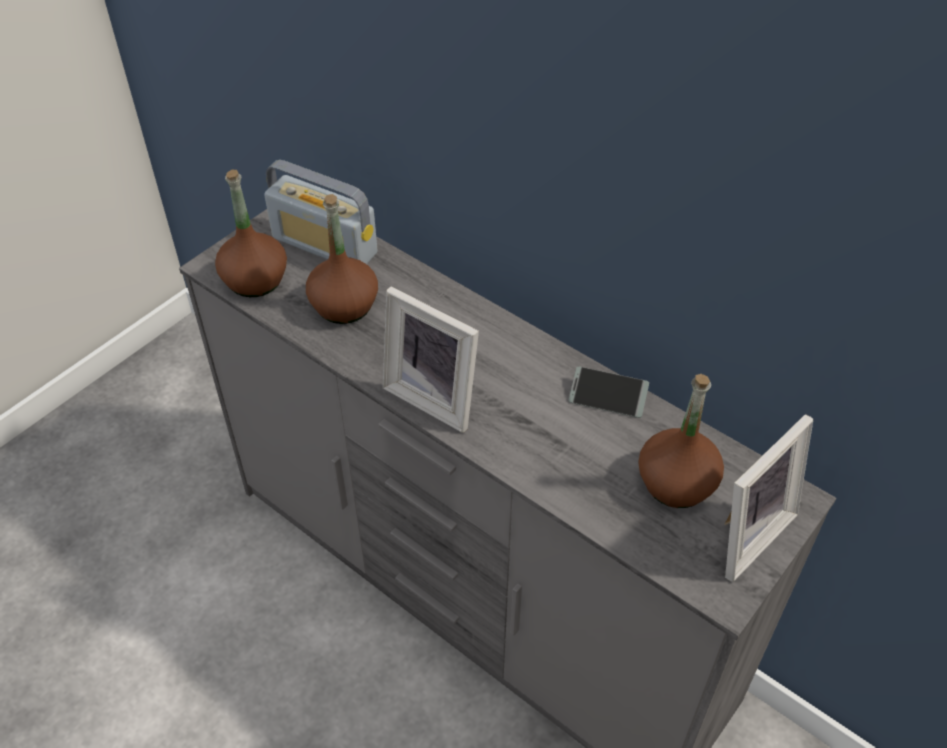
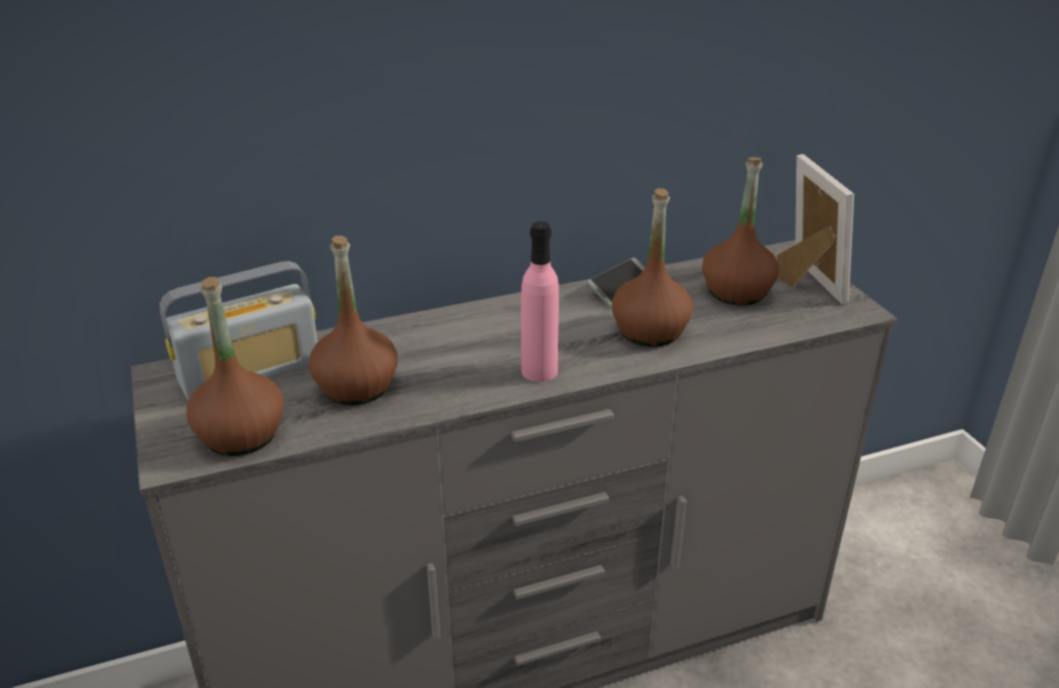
camera: 60 degrees left, 15 degrees down
(435, 396) = (539, 371): picture frame -> pink bottle
(551, 444) = (650, 331): none -> brown bottle

